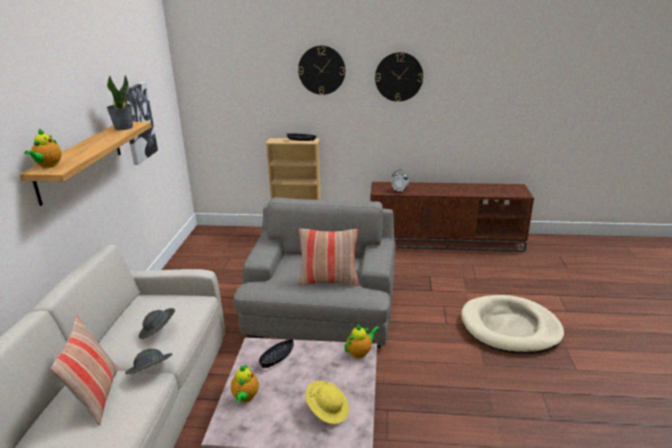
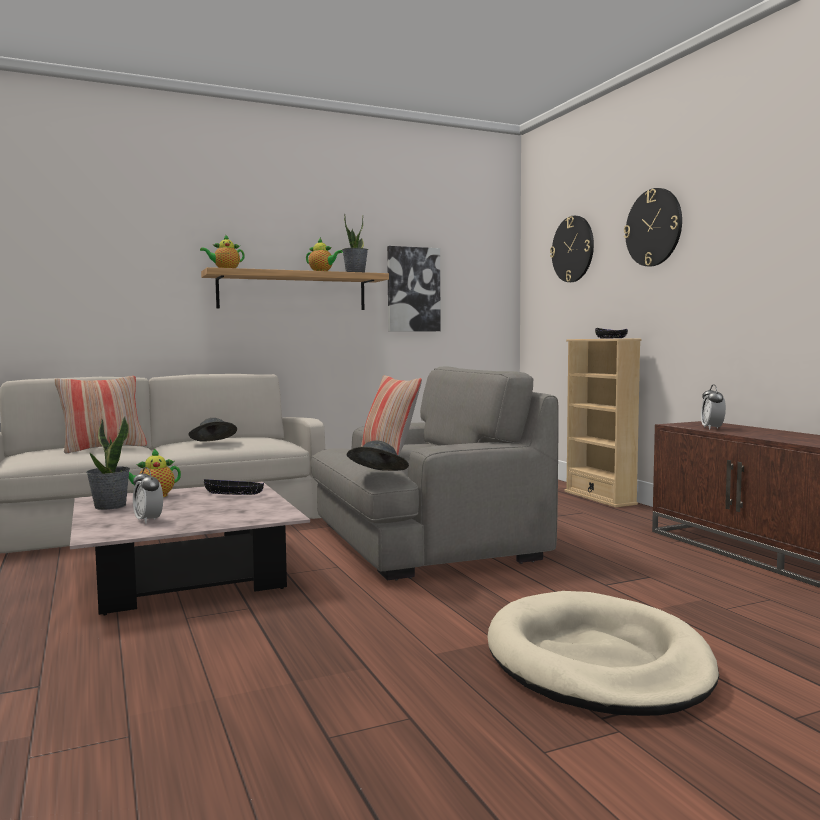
camera: 60 degrees right, 20 degrees down
(150, 372) = (149, 452): grey hat -> grey hat (377, 475)
(261, 425) = (110, 506): none -> potted plant
(327, 410) = (148, 520): yellow hat -> alarm clock
(360, 352) = (279, 515): teapot -> teapot (322, 272)
(399, 77) = (757, 219): wall clock -> wall clock (573, 249)

